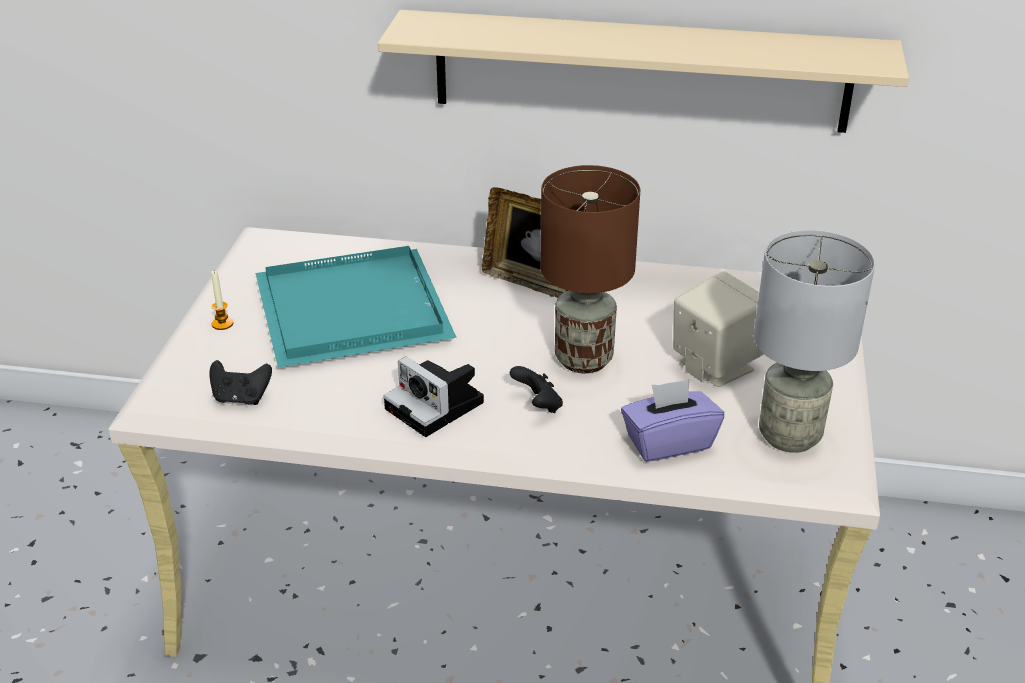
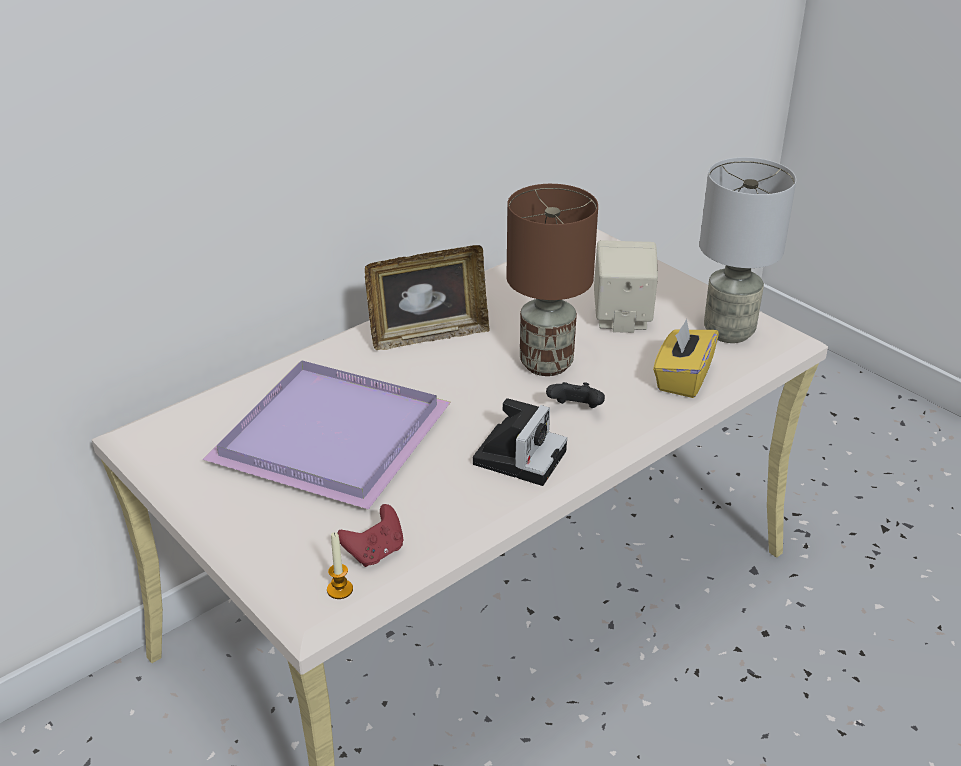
camera: 50 degrees left, 0 degrees up
(222, 324) = (245, 515): candle -> candle (340, 590)
(241, 398) = (375, 552): black game controller -> red game controller
(356, 312) = (336, 435): turquoise tray -> purple tray
(438, 407) = (520, 455): camera -> camera turned 60 degrees counterclockwise
(640, 71) = (430, 111): beige shelf -> none
(668, 442) = (682, 378): purple tissue box -> yellow tissue box

